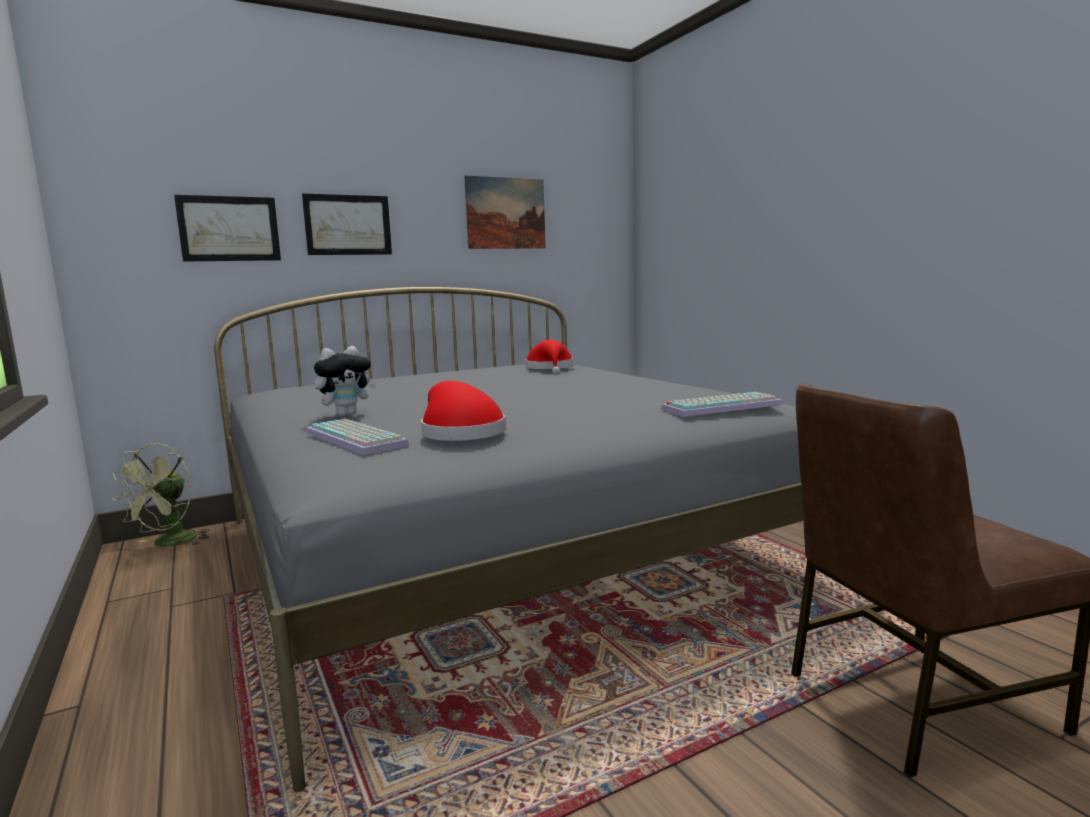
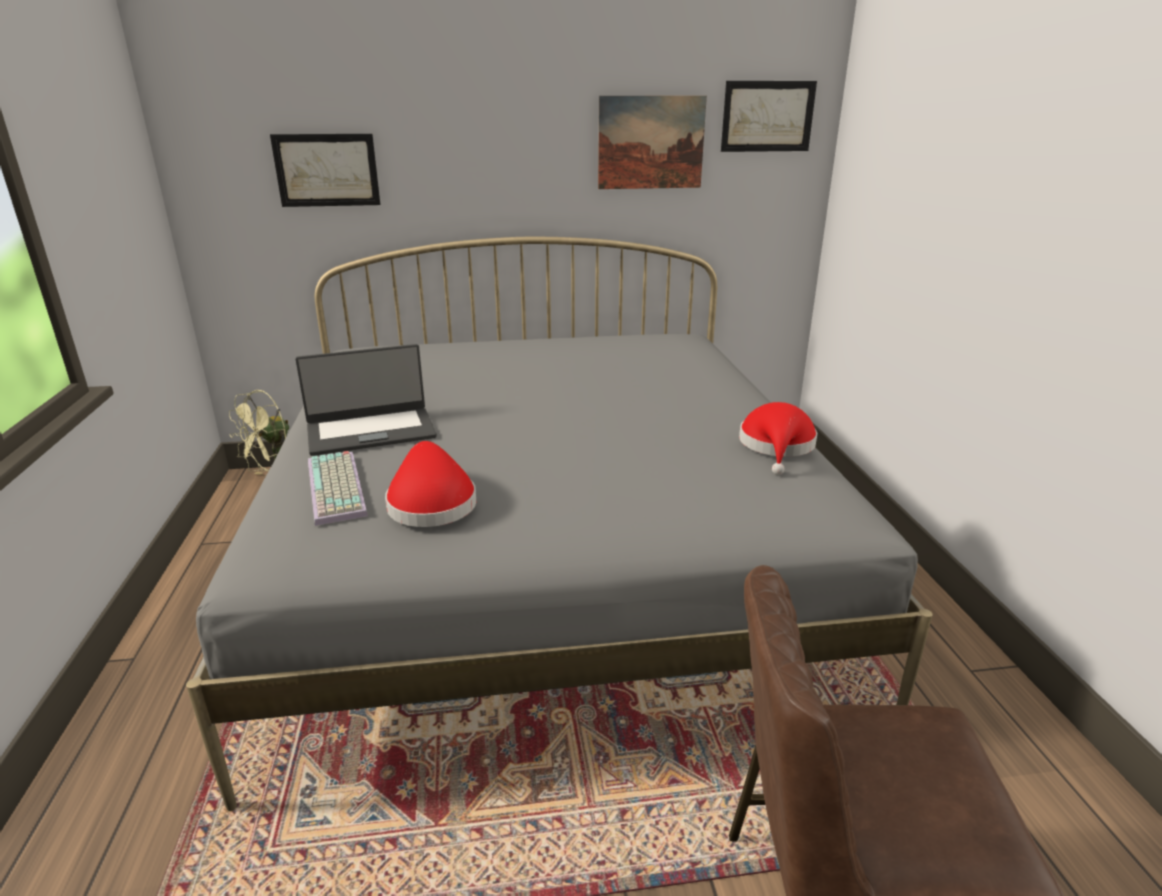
camera: 20 degrees right, 15 degrees up
(346, 414) = (371, 431): plush toy -> laptop
(348, 225) = (454, 163): picture -> picture (767, 116)
(550, 368) = (659, 359): red hat -> red hat (777, 446)
(721, 406) = (754, 508): keyboard -> none

